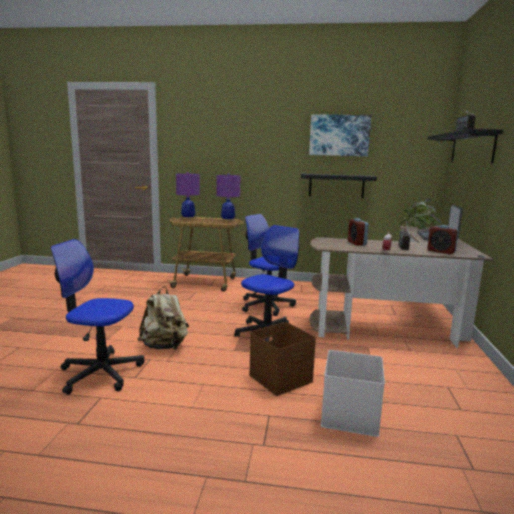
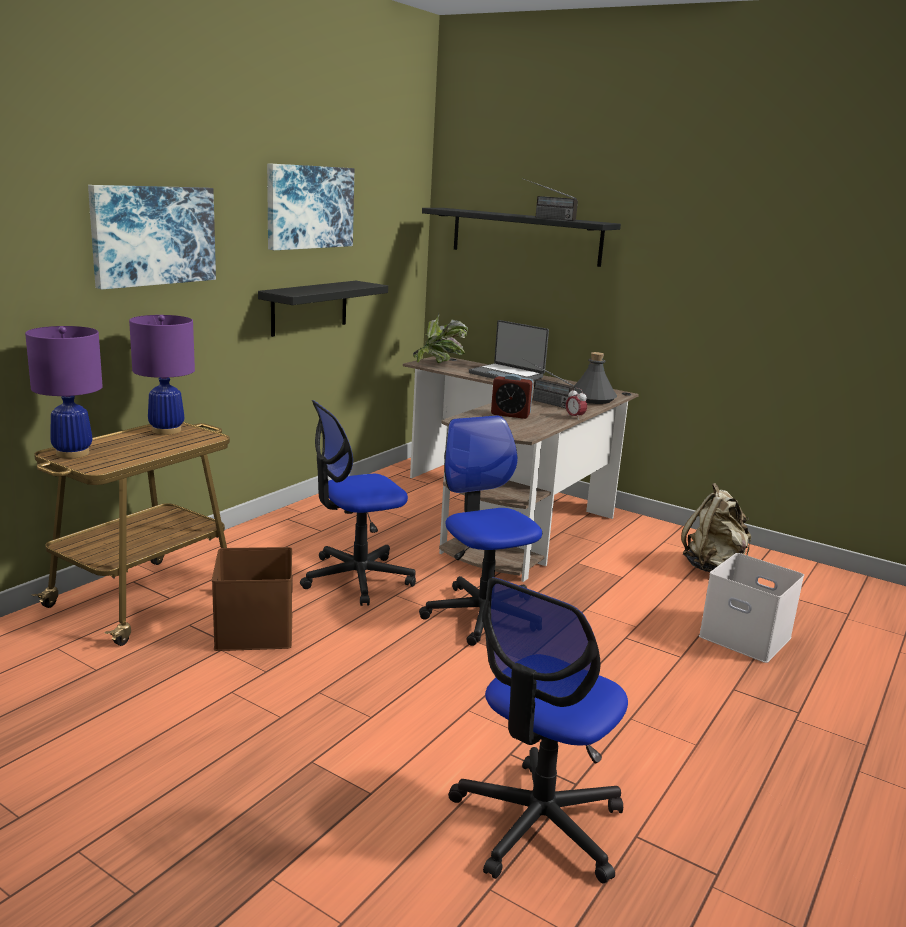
camera: 65 degrees left, 5 degrees up
(164, 346) = (464, 726): beige backpack -> beige backpack (713, 567)
(246, 145) = (153, 235): none -> picture
(280, 379) = (640, 651): brown storage box -> brown storage box (256, 631)
(441, 251) = (592, 399): alarm clock -> grey bottle

